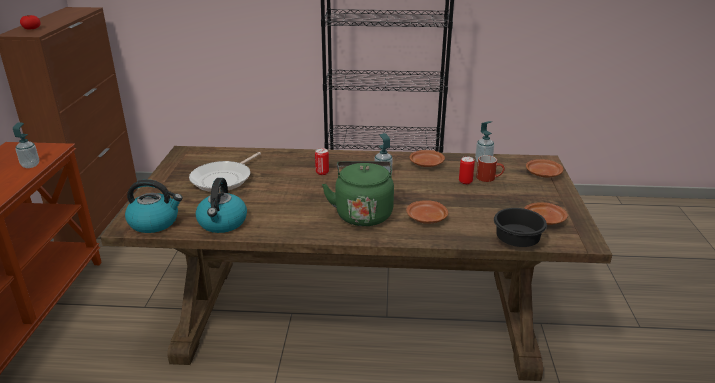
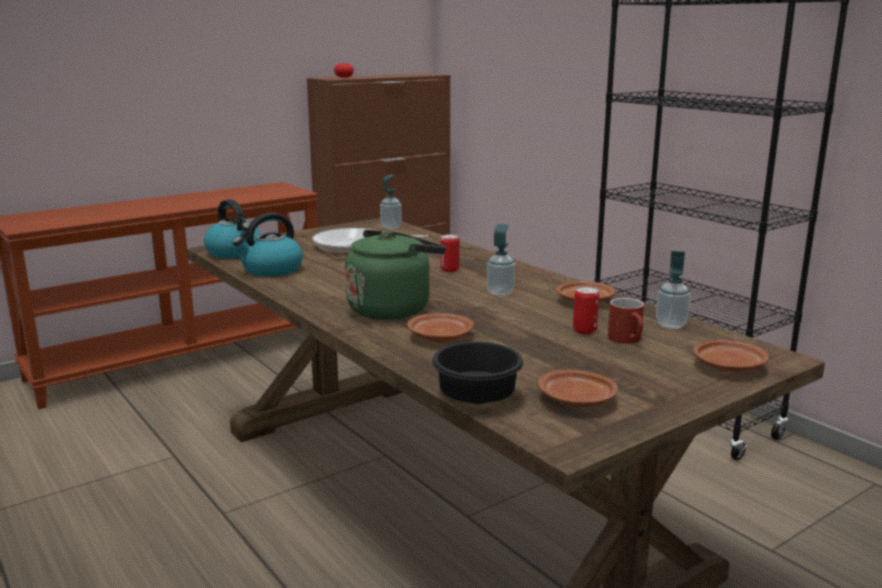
camera: 50 degrees right, 10 degrees down
(30, 165) = (257, 197): soap dispenser -> soap dispenser (391, 227)

